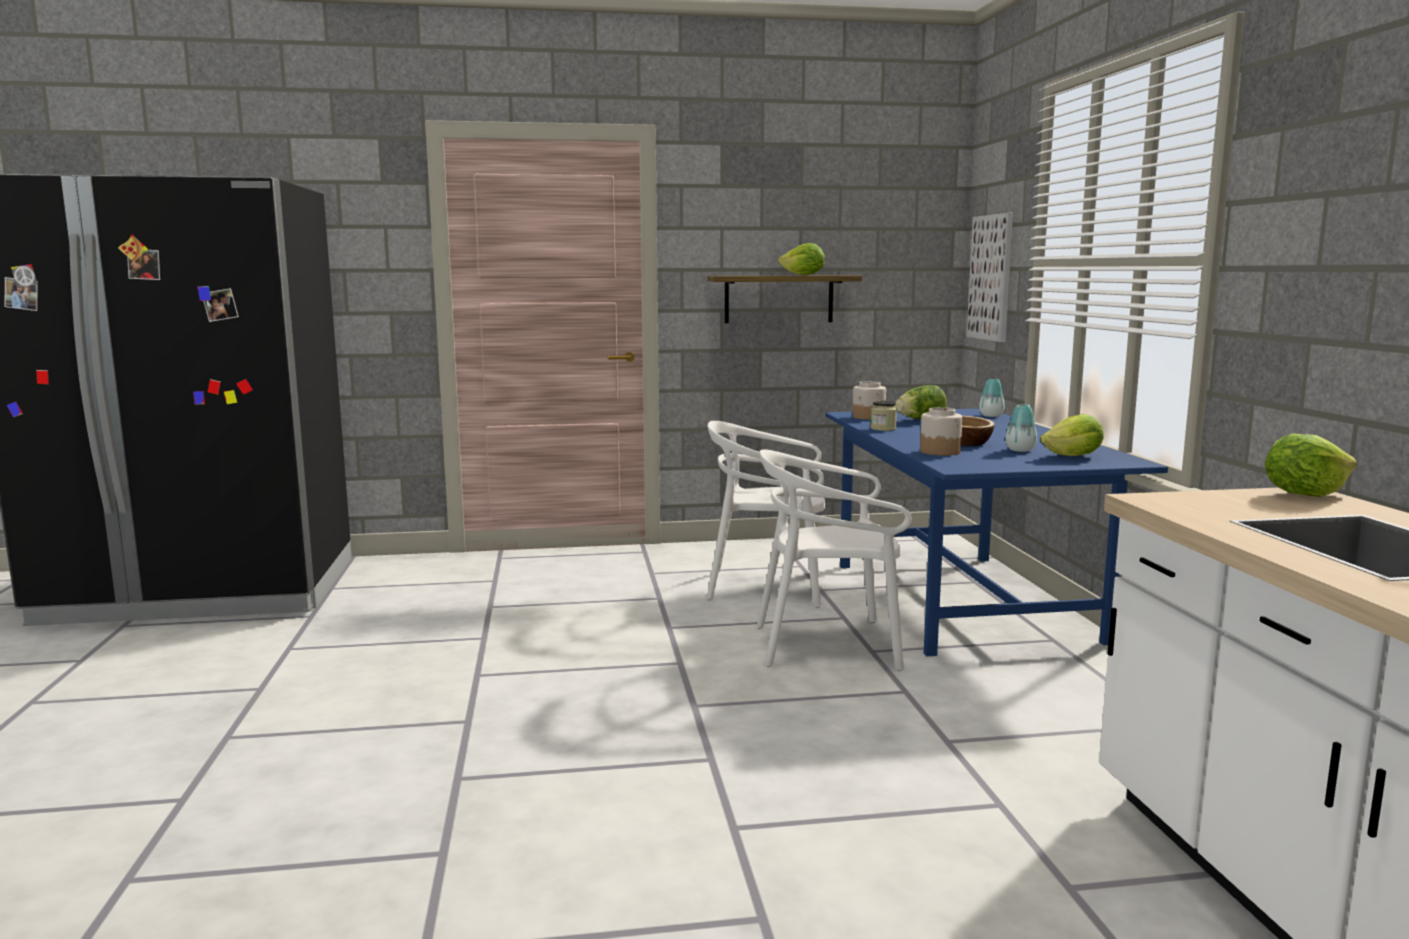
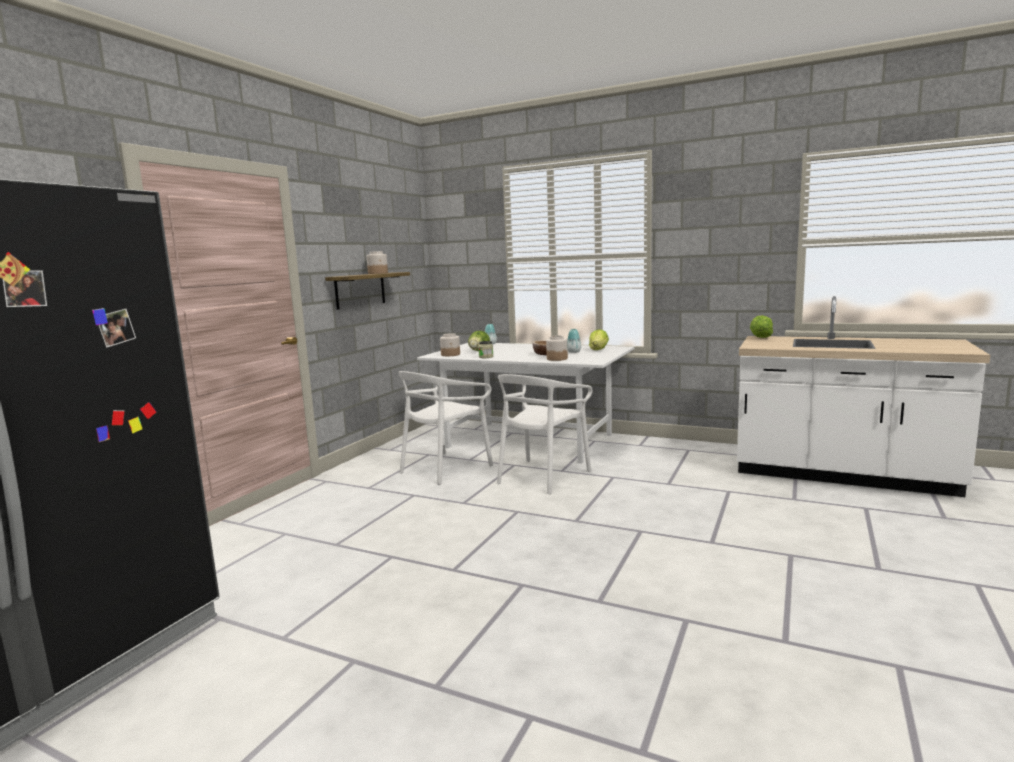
camera: 55 degrees left, 0 degrees up
(803, 275) = (378, 273): lettuce -> jar
(963, 601) = (531, 441): blue dining table -> white dining table
(991, 277) = (461, 270): picture -> none

